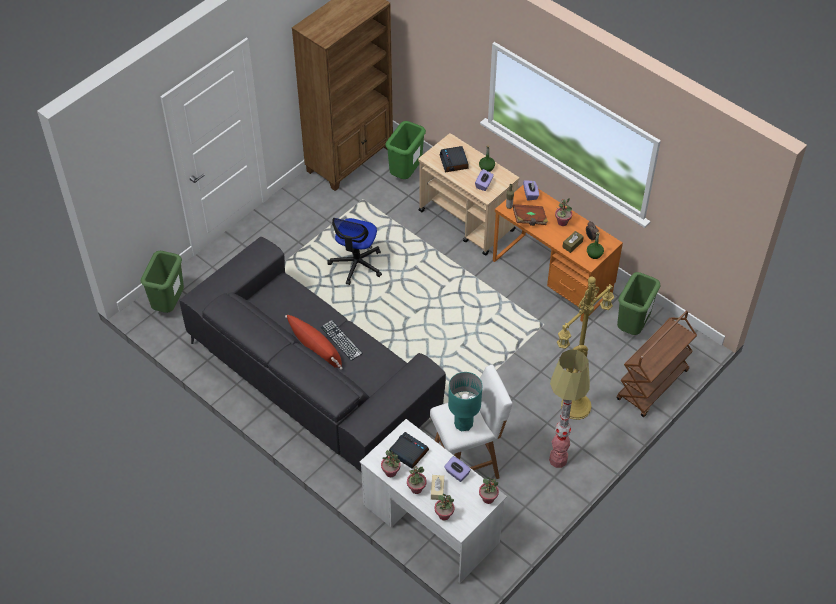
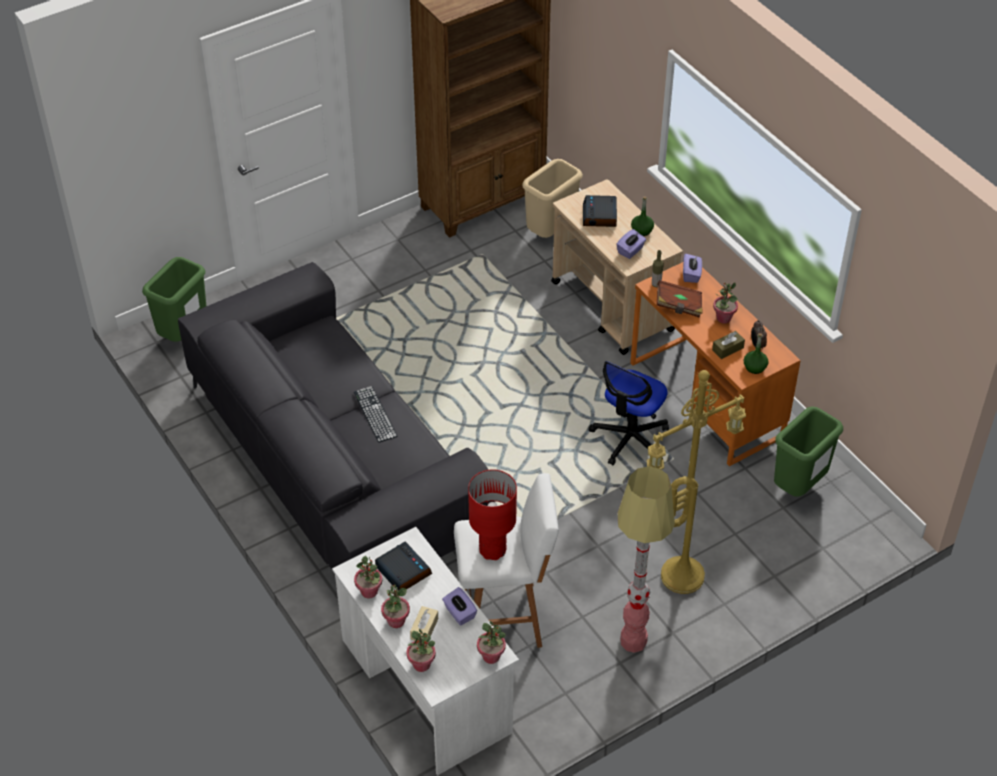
camera: 15 degrees right, 5 degrees down
(316, 349) = (337, 419): red pillow -> none
(356, 264) = (444, 332): office chair -> office chair (630, 439)
(405, 173) = (550, 233): green trash can -> beige trash can
(463, 424) = (492, 550): turquoise table lamp -> red table lamp
(652, 386) = (802, 571): brown cart -> none

